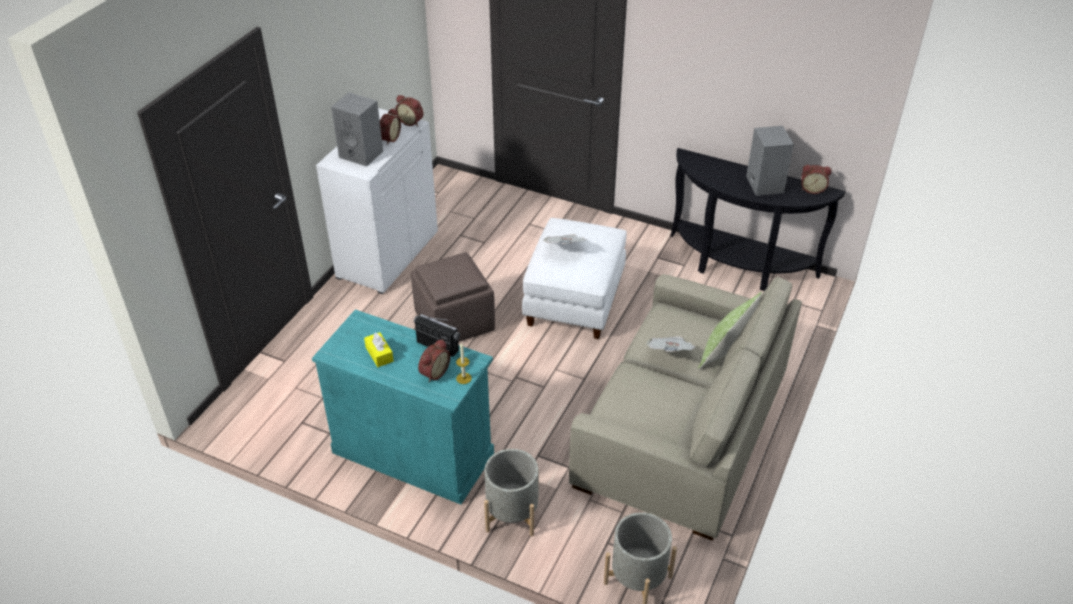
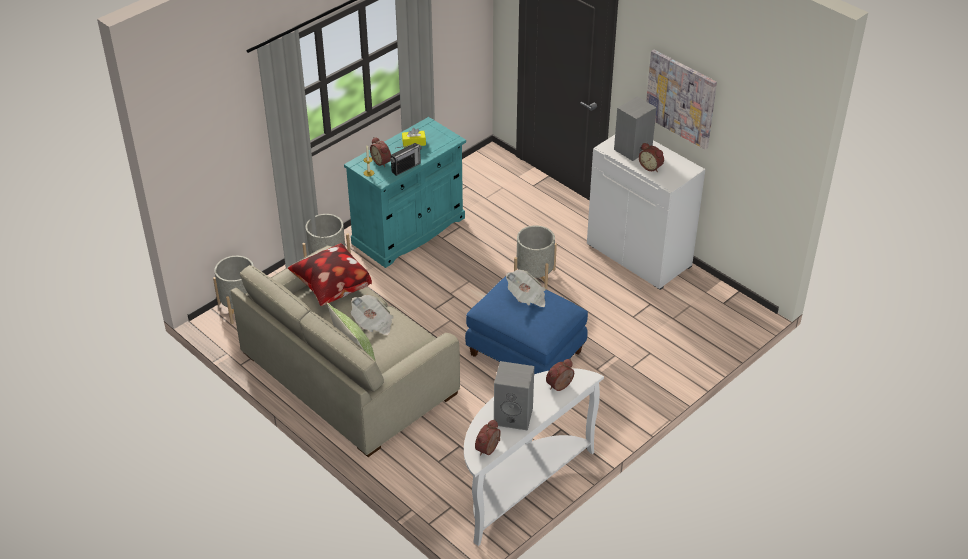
camera: 110 degrees right, 0 degrees up
(340, 69) = (681, 98): none -> picture
(411, 121) = (673, 183): alarm clock -> alarm clock (560, 386)
(453, 321) = (534, 276): brown ottoman -> grey planter
(573, 300) = (526, 353): white ottoman -> blue ottoman
(637, 407) = (332, 290): none -> pillow
(738, 266) = (521, 485): black console table -> white console table

